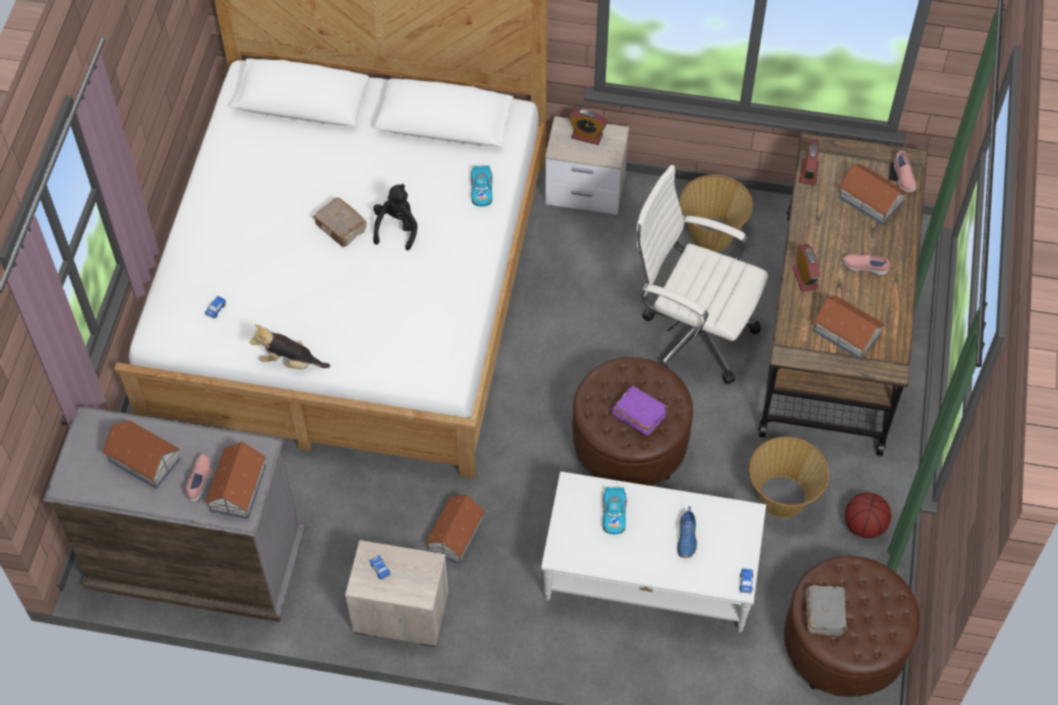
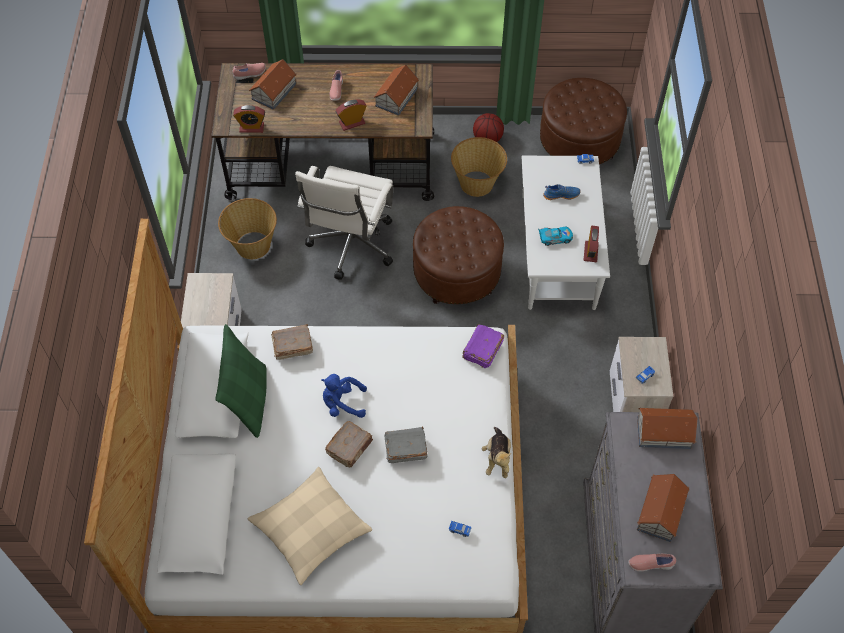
camera: 100 degrees left, 0 degrees up
(200, 481) = (666, 462): pink shoe -> pink shoe (650, 564)
(259, 186) = (311, 529): none -> beige pillow
(396, 228) = (342, 403): black plush toy -> blue plush toy
(423, 147) = (248, 400): none -> green pillow
(455, 535) = (560, 375): toy house -> none
(481, 190) = (292, 346): toy car -> brown book
(587, 136) = (201, 301): alarm clock -> alarm clock (590, 252)
(638, 415) = (466, 235): purple book -> purple book (482, 350)
(825, 613) = (592, 120): grey book -> grey book (405, 449)

